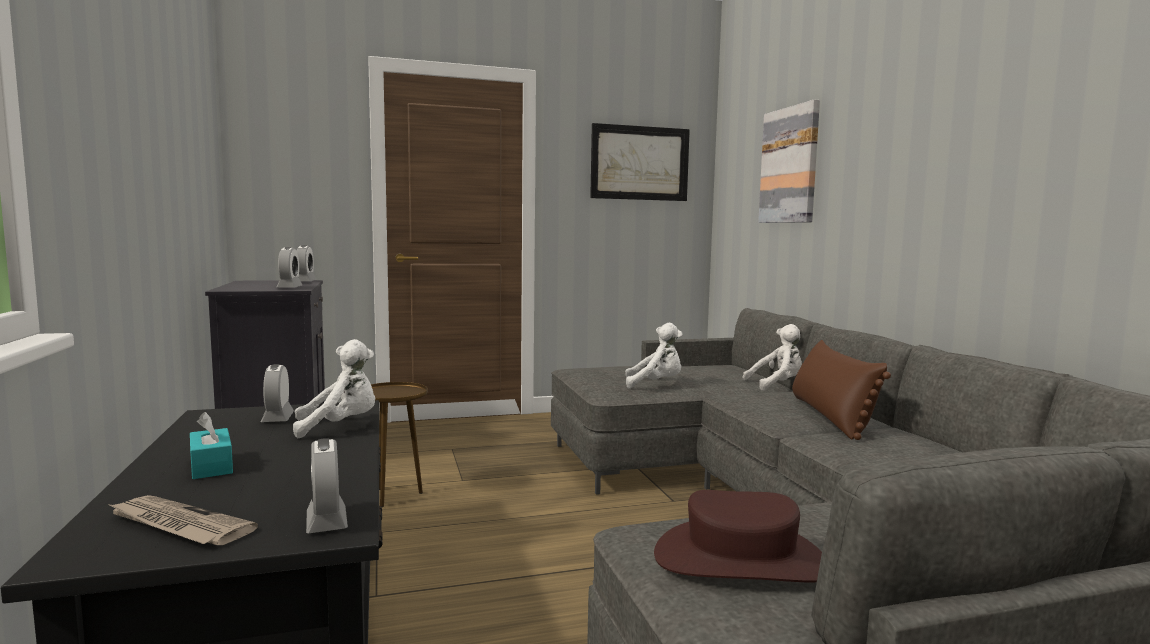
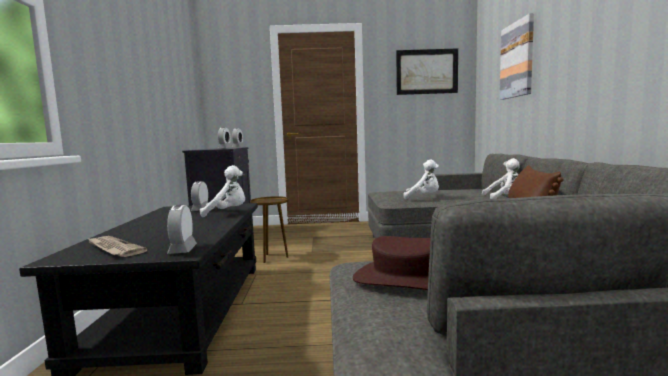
camera: 15 degrees right, 0 degrees up
(211, 466) = (152, 227): turquoise tissue box -> none

